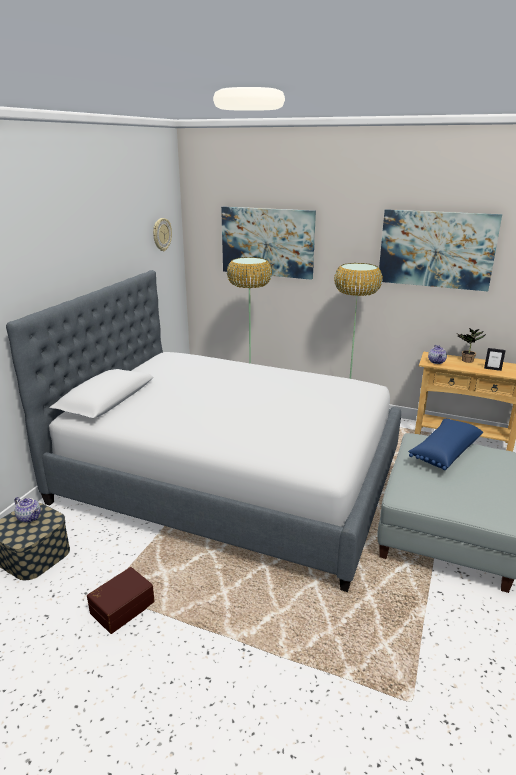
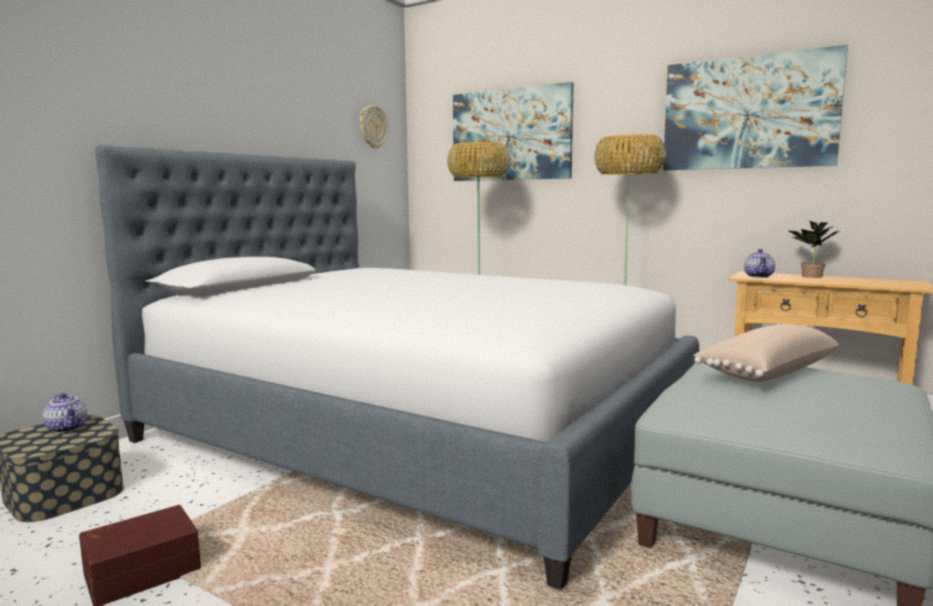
camera: 10 degrees right, 15 degrees down
(444, 452) = (765, 372): blue pillow -> beige pillow
(492, 369) = (855, 282): picture frame -> none

